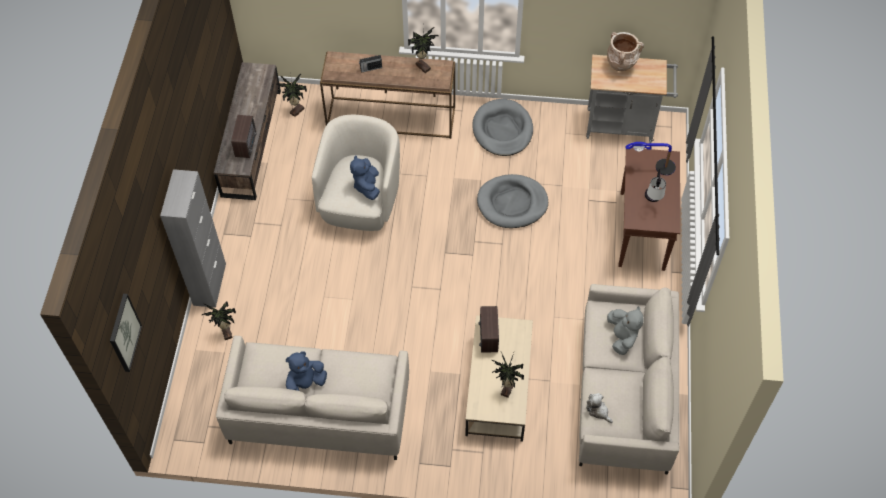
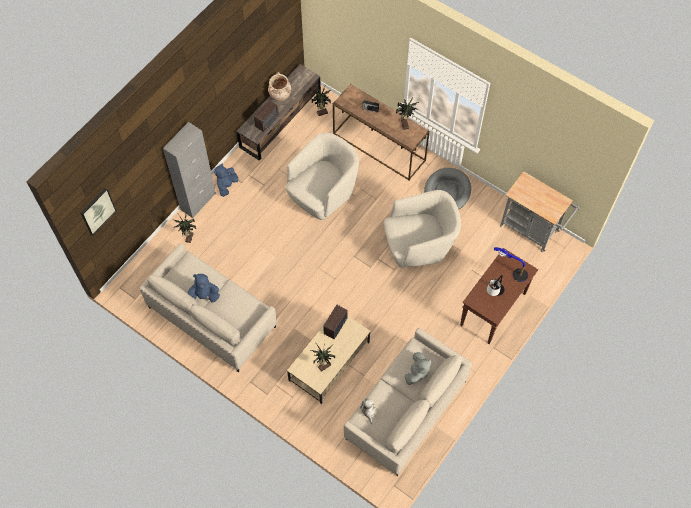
camera: 30 degrees right, 5 degrees up
(367, 186) = (323, 187): blue plush toy -> blue plush toy (227, 185)
(512, 203) = (419, 246): grey dog bed -> beige armchair
(621, 67) = (536, 190): beige vase -> beige vase (280, 98)

